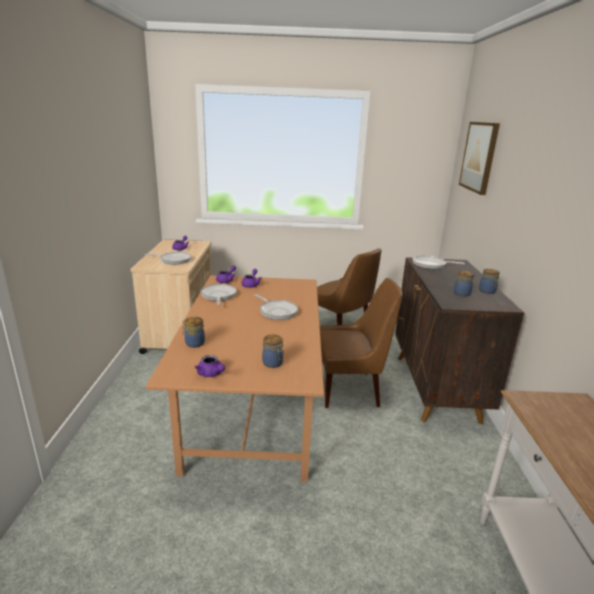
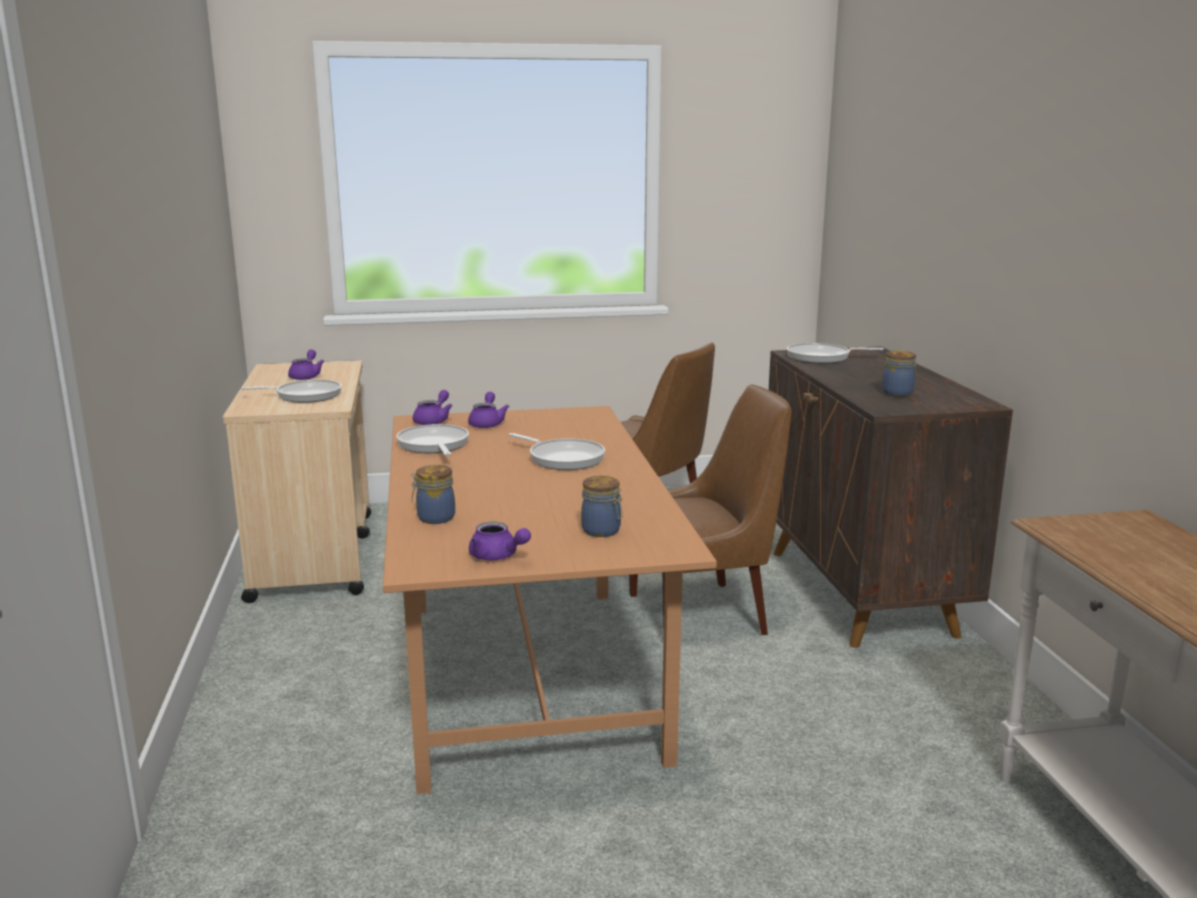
camera: 10 degrees left, 5 degrees down
(479, 157) = (880, 155): picture -> none
(487, 291) = (939, 387): jar -> none

